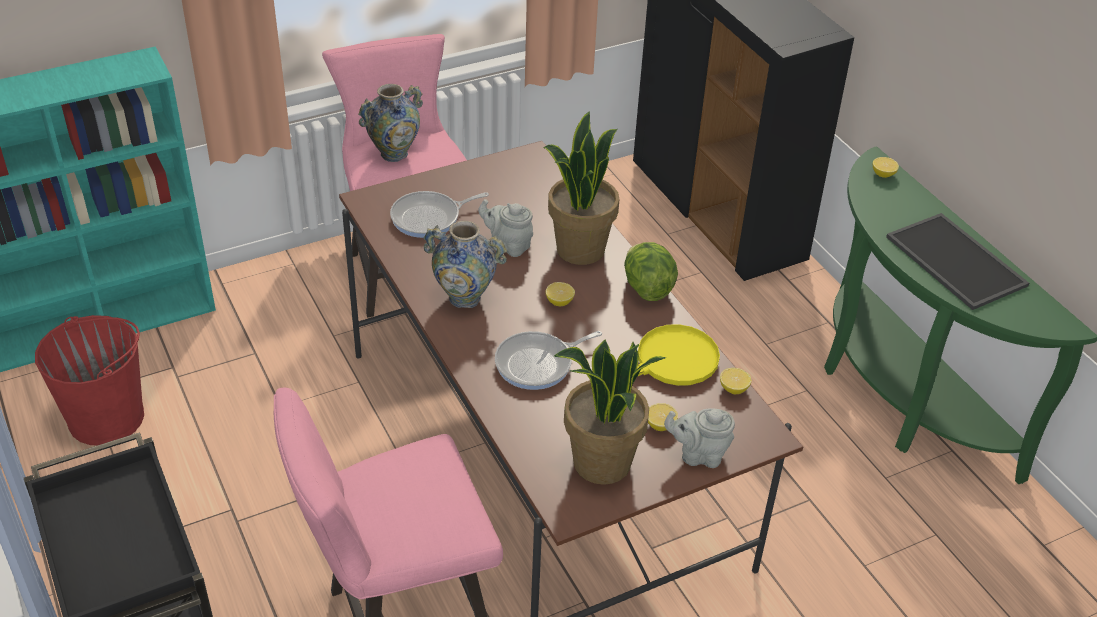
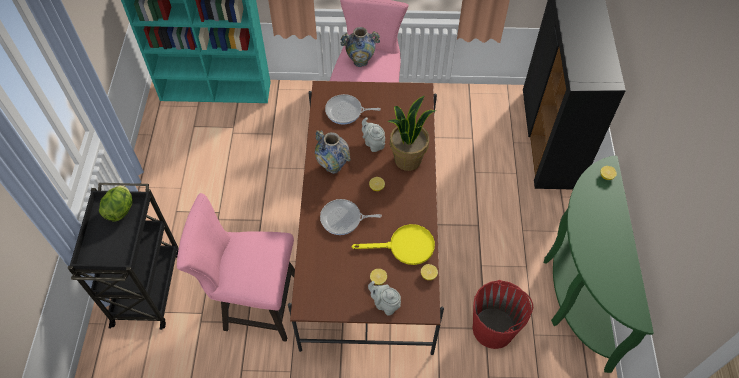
camera: 30 degrees right, 15 degrees up
(107, 418) = (193, 143): red bucket -> red bucket (493, 328)
(602, 464) = (336, 288): potted plant -> none
(647, 288) = (425, 197): lettuce -> lettuce (121, 210)
(958, 261) = (607, 250): tray -> none

